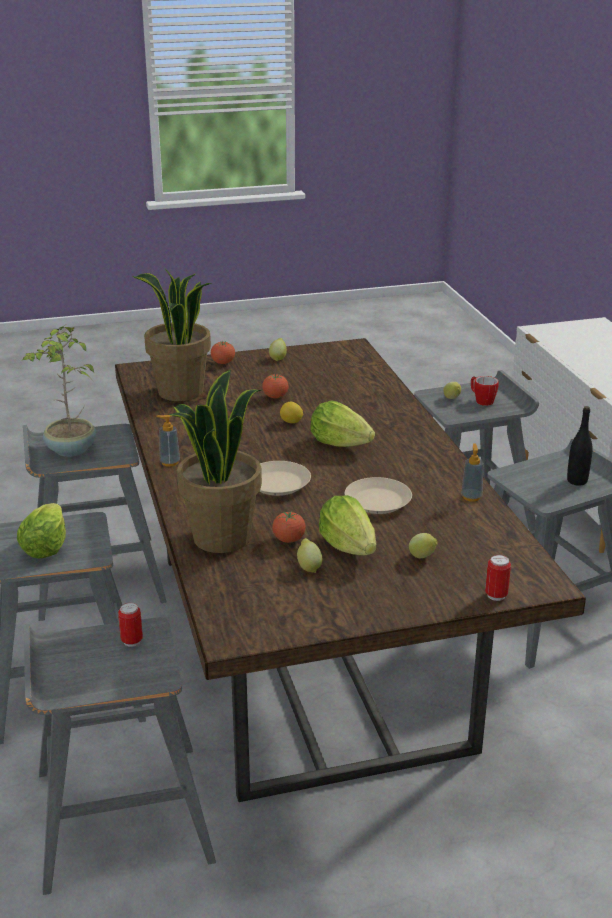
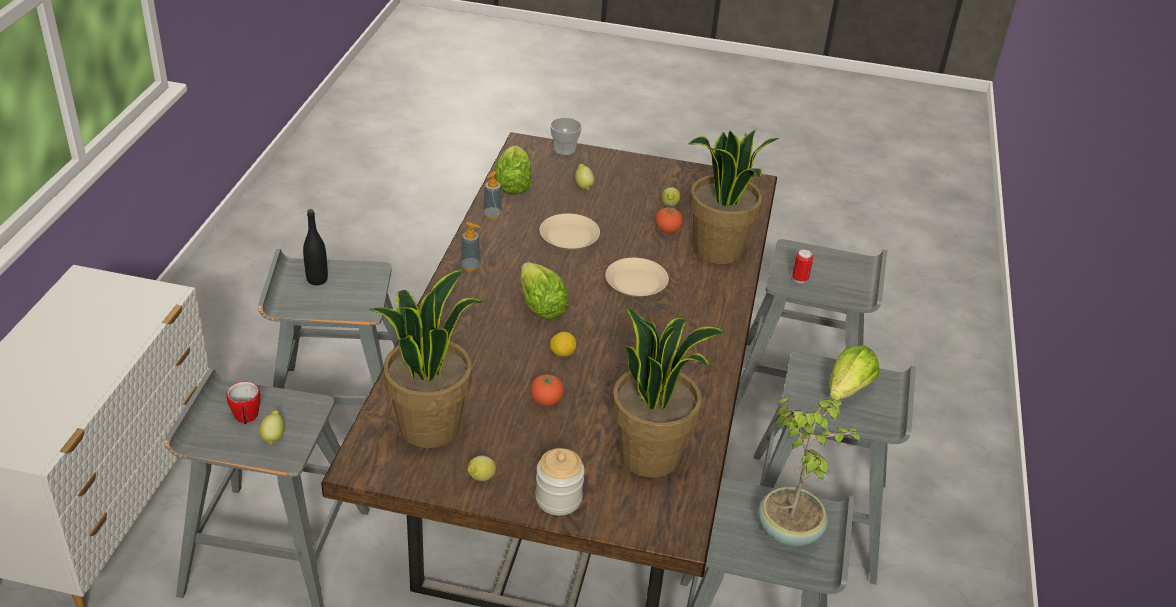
camera: 155 degrees left, 10 degrees up
(170, 462) = (720, 344): soap dispenser -> soap dispenser (470, 266)
(223, 363) = (558, 499): tomato -> jar
(336, 368) = (429, 426): none -> potted plant
(348, 547) = (628, 210): lettuce -> lettuce (512, 185)
(496, 595) = (564, 149): can -> cup

